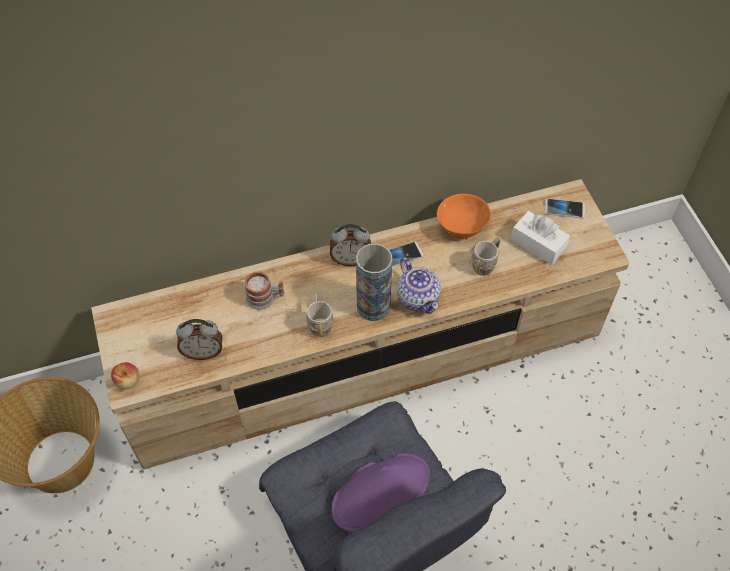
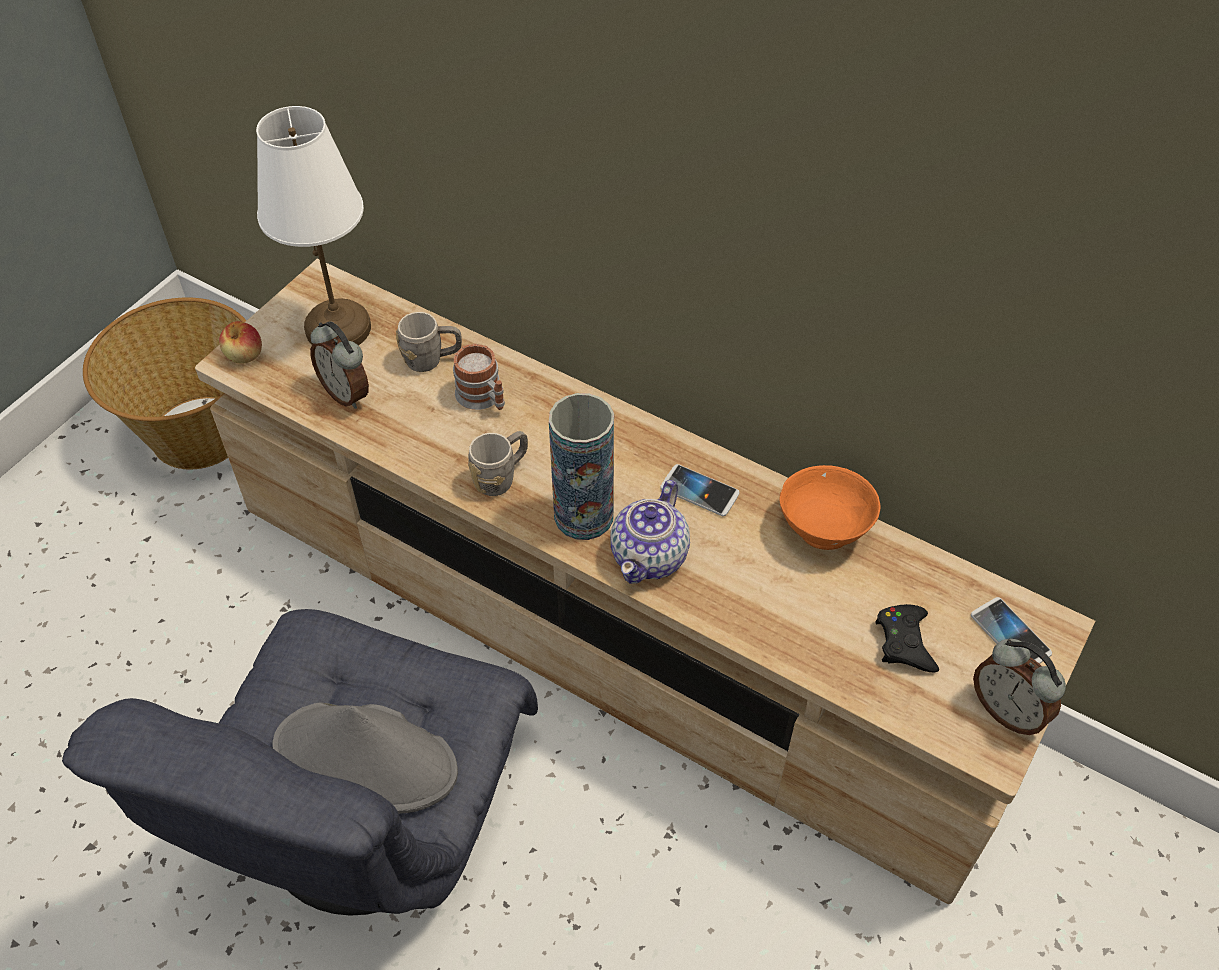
camera: 50 degrees right, 5 degrees down
(155, 328) = (340, 328): none -> white table lamp
(350, 259) = (634, 442): alarm clock -> alarm clock (1007, 711)
(381, 492) = (366, 759): purple hat -> grey hat
(486, 263) = (795, 598): grey mug -> grey mug (432, 359)
(538, 244) = (904, 642): white tissue box -> black game controller

